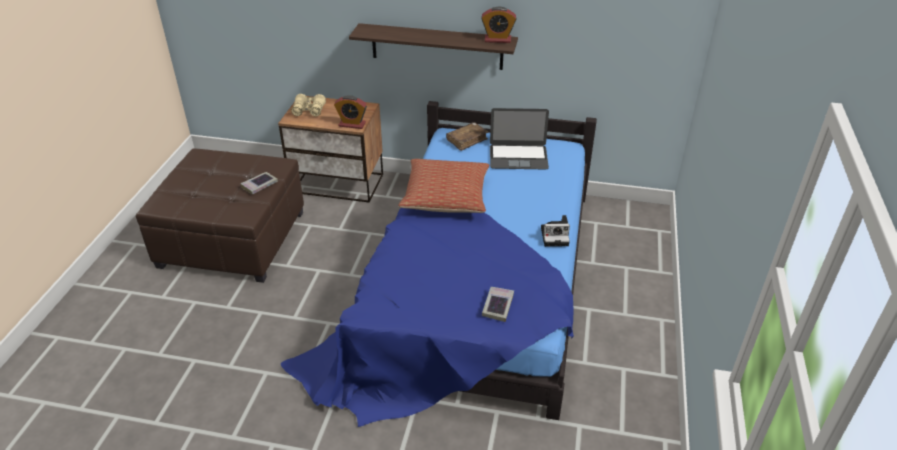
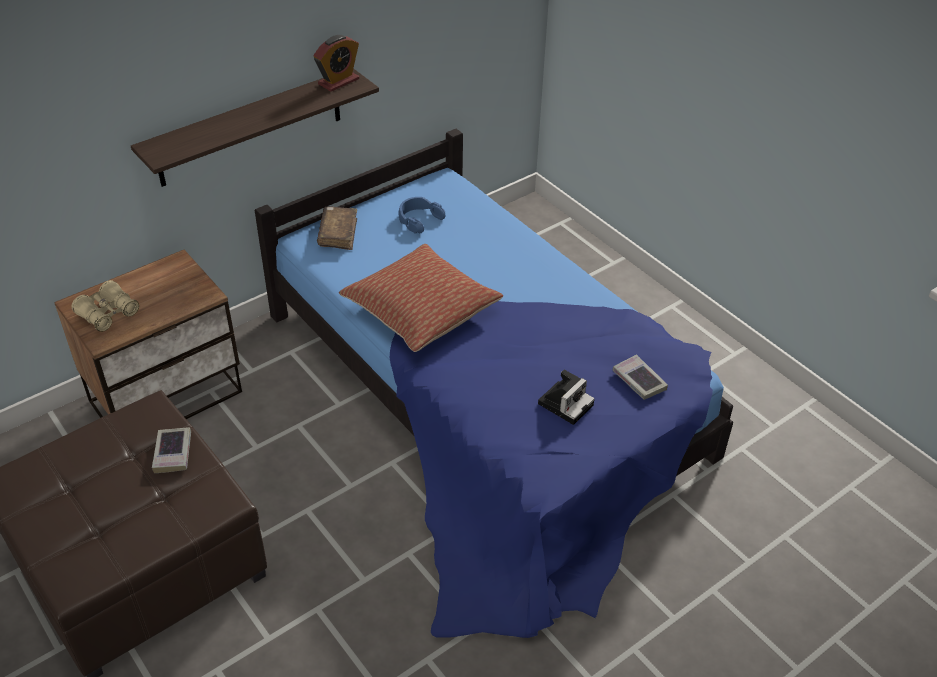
camera: 50 degrees left, 5 degrees up
(352, 124) = (197, 295): alarm clock -> none
(518, 157) = (419, 219): laptop -> blue headphones
(556, 236) = (576, 278): camera -> camera (566, 403)

